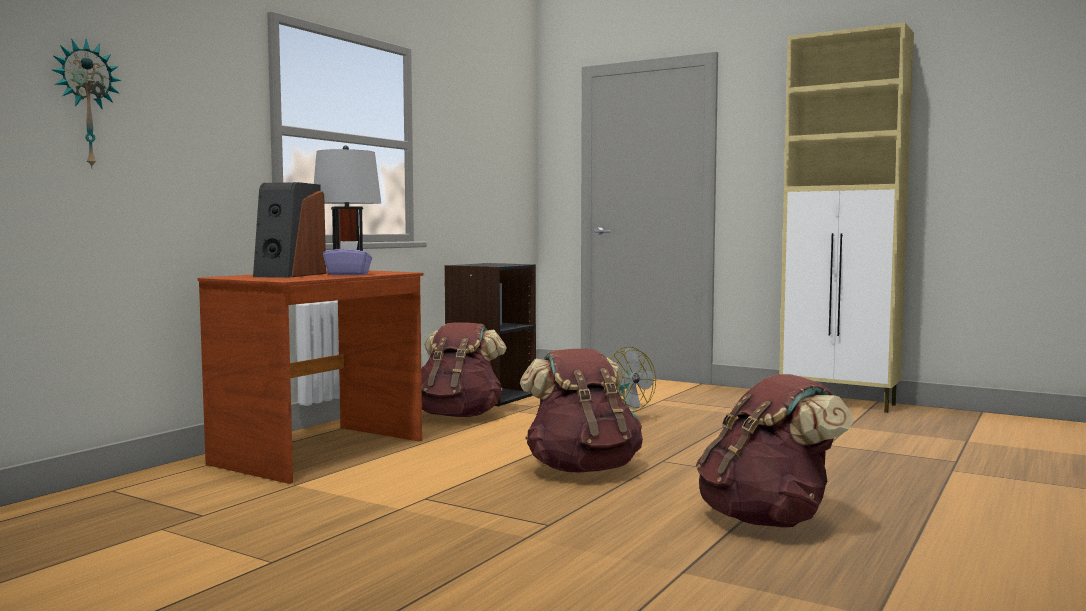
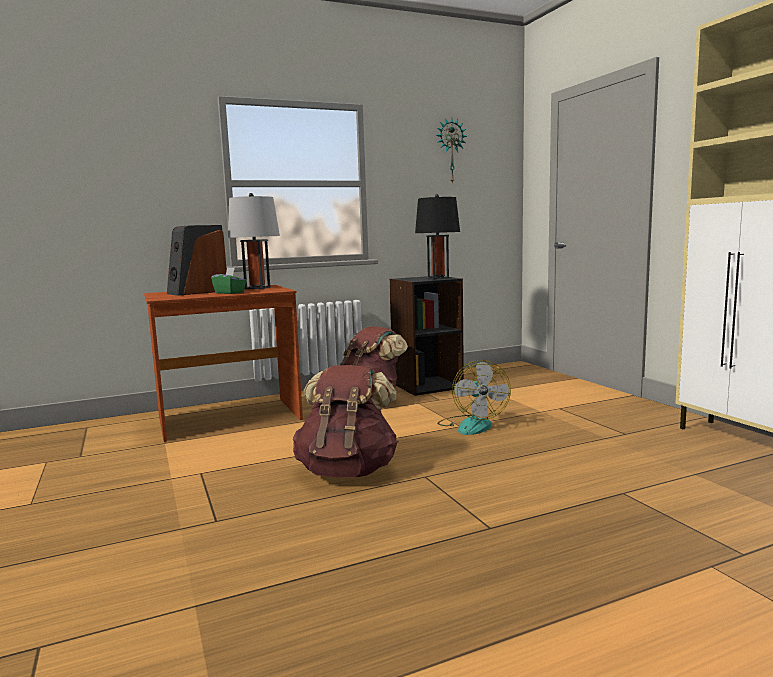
camera: 35 degrees right, 5 degrees up
(85, 104) = (69, 182): wall clock -> wall clock (450, 151)
(348, 274) = (230, 293): purple tissue box -> green tissue box
(505, 264) = (438, 278): none -> black table lamp
(768, 519) = (376, 571): brown backpack -> none

